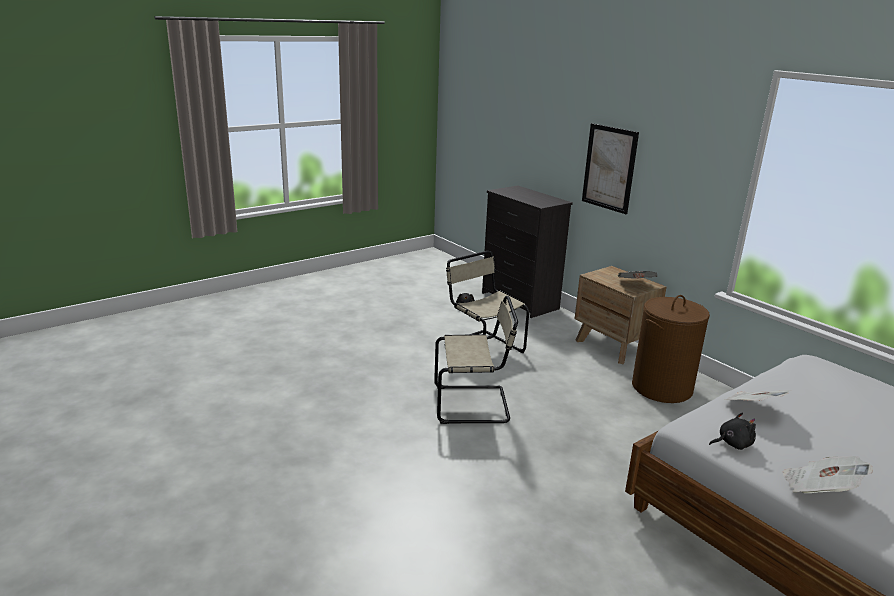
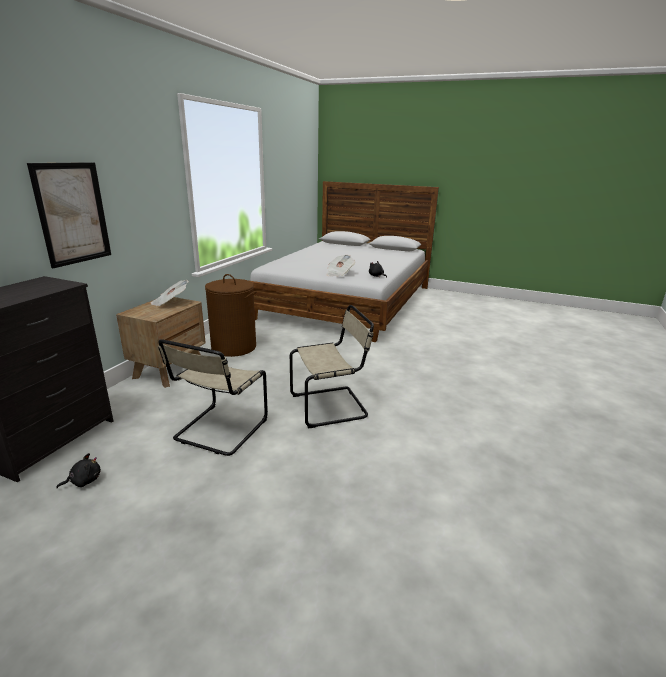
camera: 120 degrees left, 0 degrees up
(474, 404) = (331, 406): beige chair -> beige chair turned 105 degrees clockwise
(819, 489) = (387, 267): newspaper -> none

